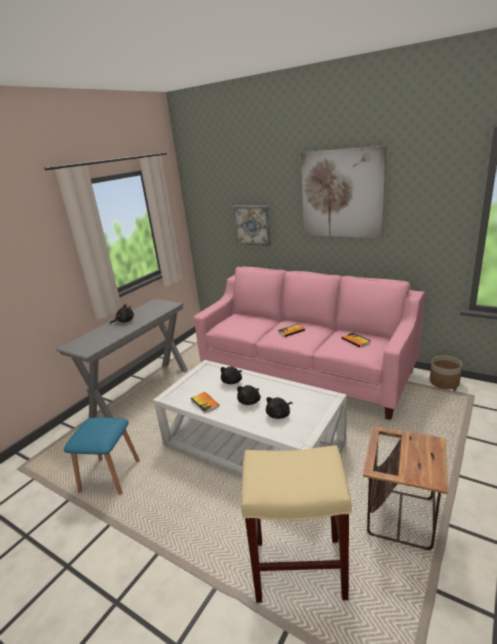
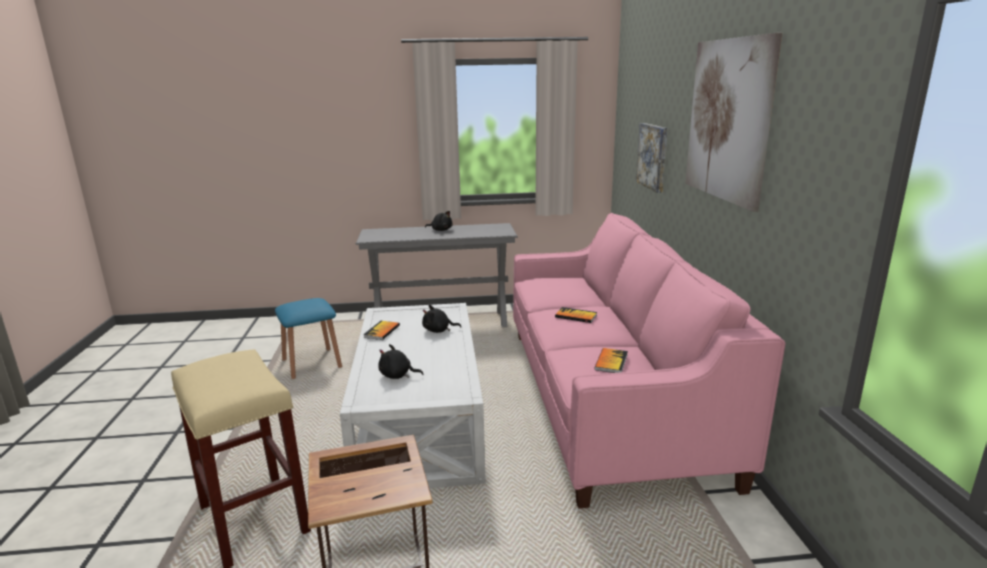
camera: 50 degrees right, 5 degrees down
(250, 401) = (408, 352): black plush toy -> none
(444, 382) = (764, 541): planter -> none

